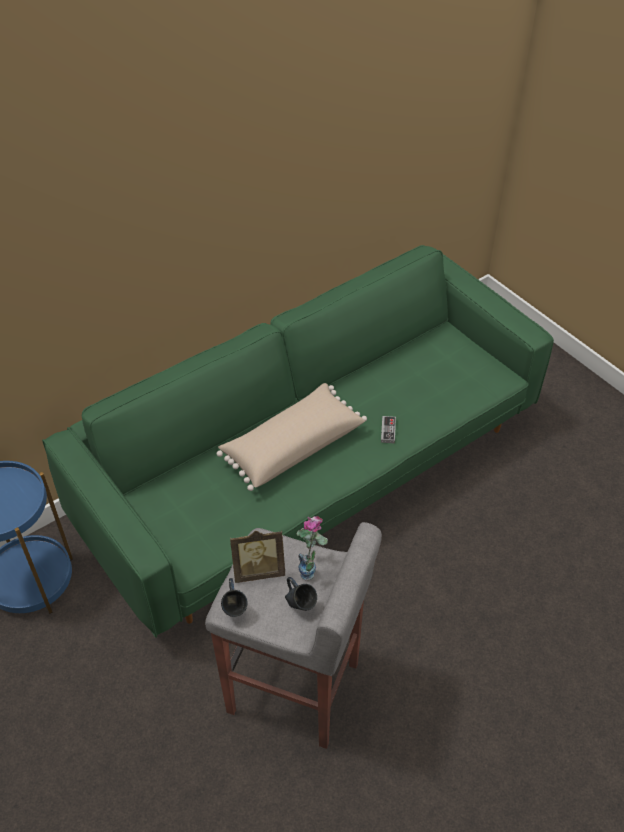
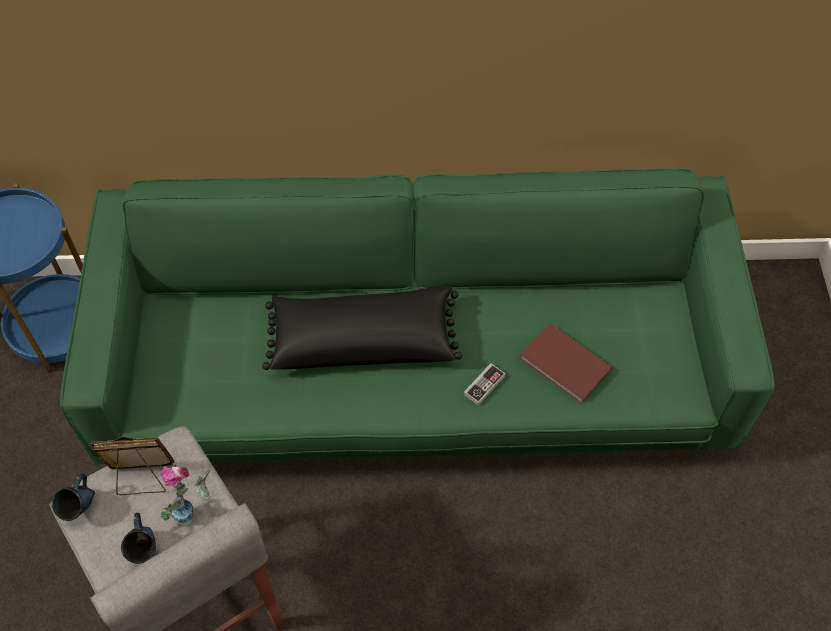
camera: 35 degrees right, 10 degrees up
(258, 570) = (142, 479): picture frame -> picture frame turned 150 degrees clockwise
(292, 446) = (363, 340): beige pillow -> black pillow
(424, 396) = (564, 366): none -> brown book

